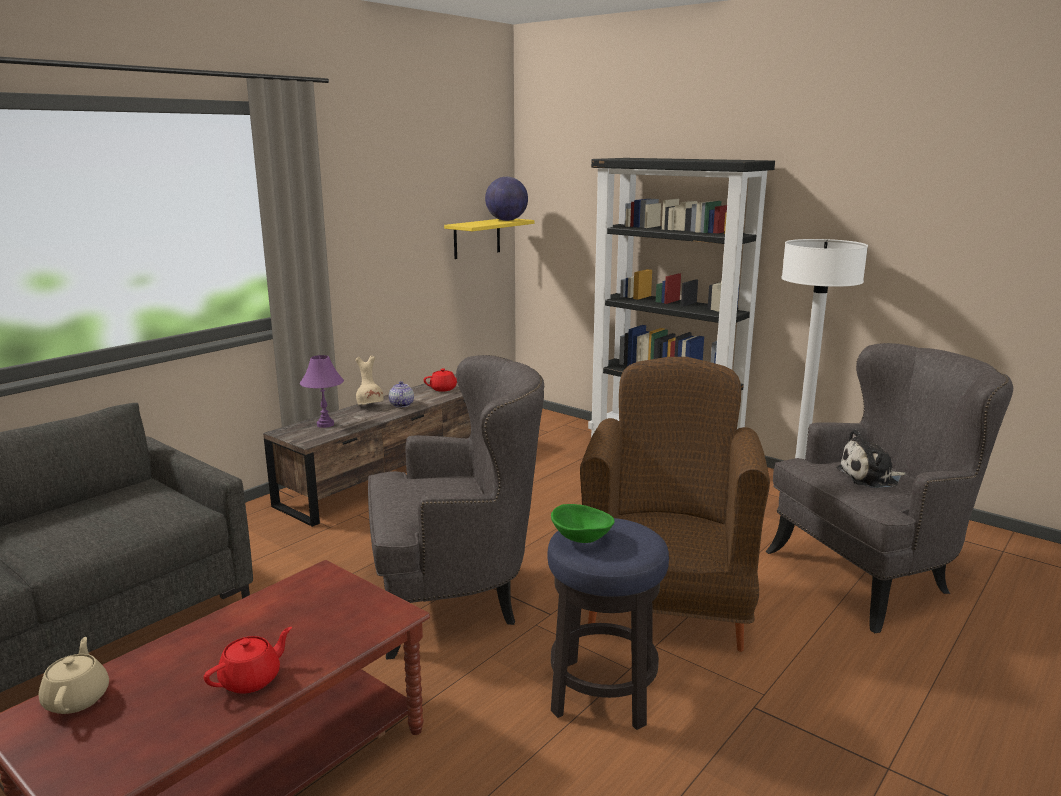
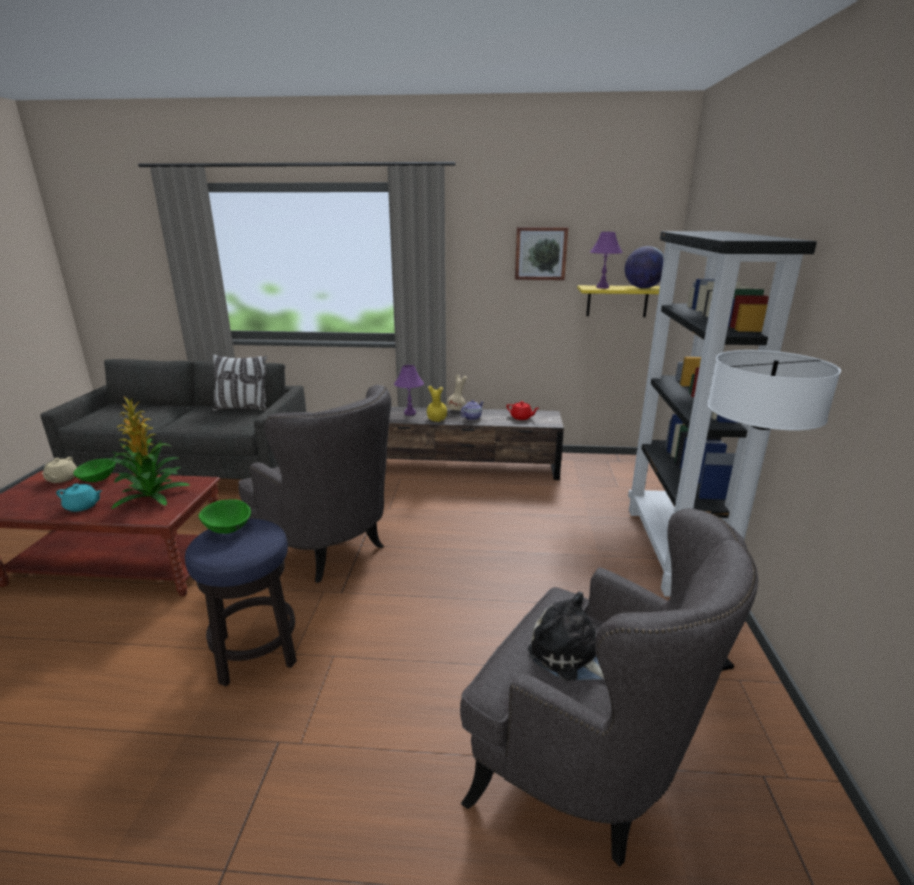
camera: 55 degrees right, 5 degrees up
(78, 698) = (62, 479): beige teapot -> beige teapot turned 135 degrees clockwise
(107, 497) = (242, 409): none -> pillow
(155, 658) = (98, 479): none -> green bowl
(252, 679) = (83, 506): red teapot -> turquoise teapot
(309, 614) = (152, 495): none -> potted plant
(371, 418) = (436, 419): none -> yellow vase
(409, 191) = (540, 253): none -> picture
(478, 224) = (602, 287): none -> purple table lamp
(666, 604) = (399, 641): brown armchair -> none

